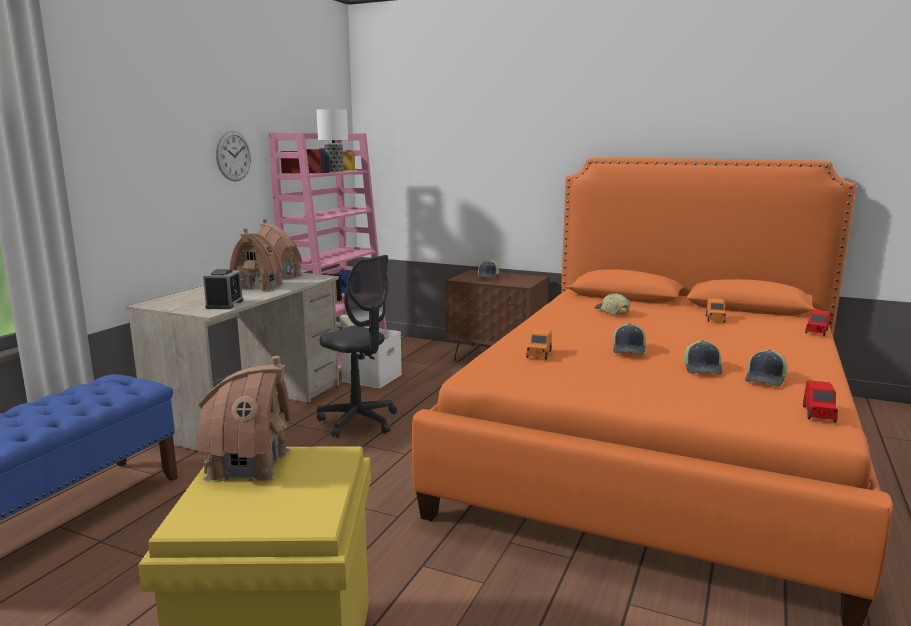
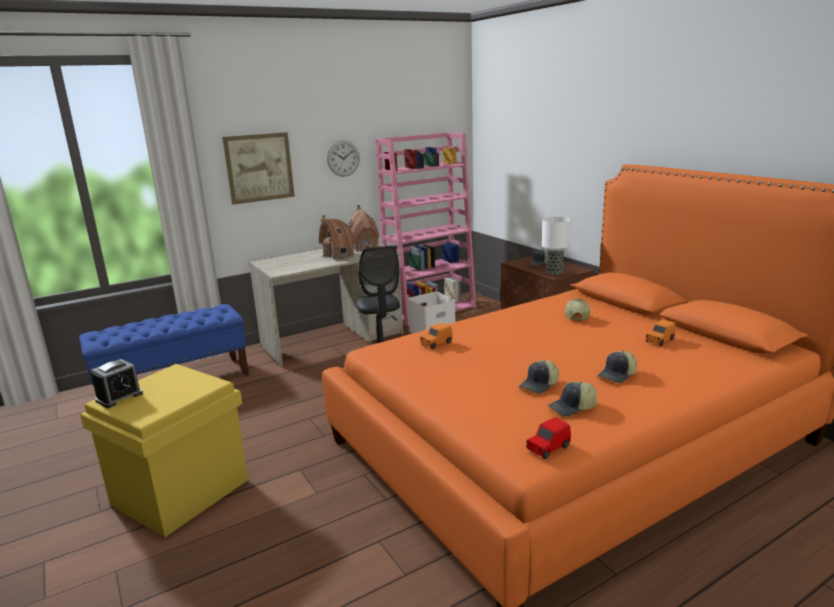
camera: 35 degrees right, 5 degrees up
(134, 161) = (259, 167): none -> picture
(224, 304) = (295, 268): alarm clock -> alarm clock (119, 397)
(249, 465) = (170, 378): toy house -> none
(334, 171) = (433, 166): table lamp -> table lamp (554, 272)
(629, 350) = (512, 354): cap -> cap (617, 375)
(816, 332) = (738, 375): red toy car -> none

